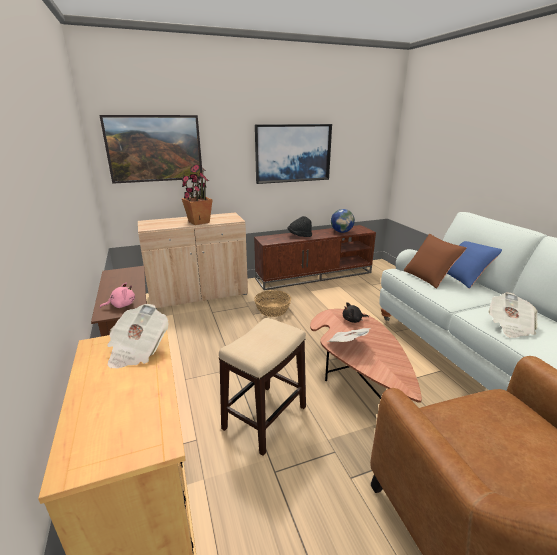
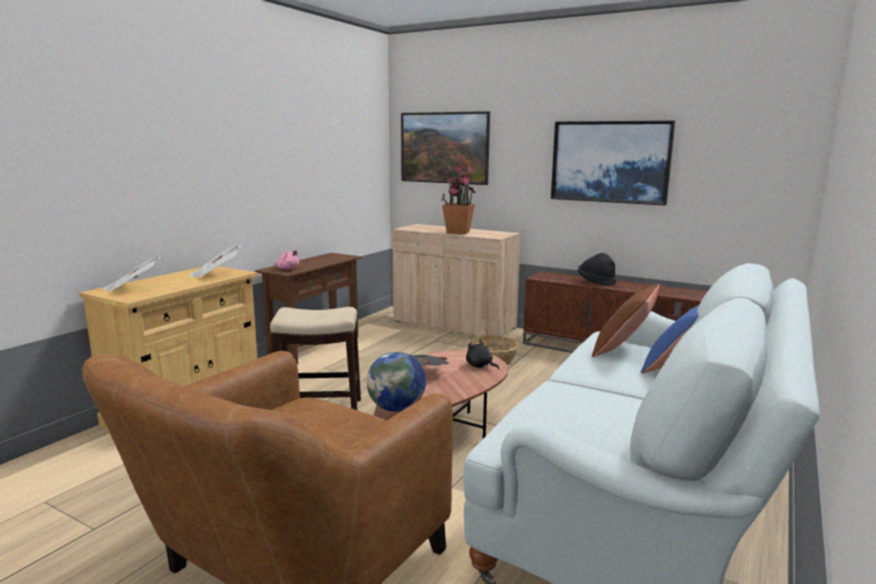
camera: 50 degrees right, 10 degrees down
(341, 232) = (669, 292): globe -> globe (396, 408)
(509, 326) = (557, 403): newspaper -> newspaper (133, 288)

